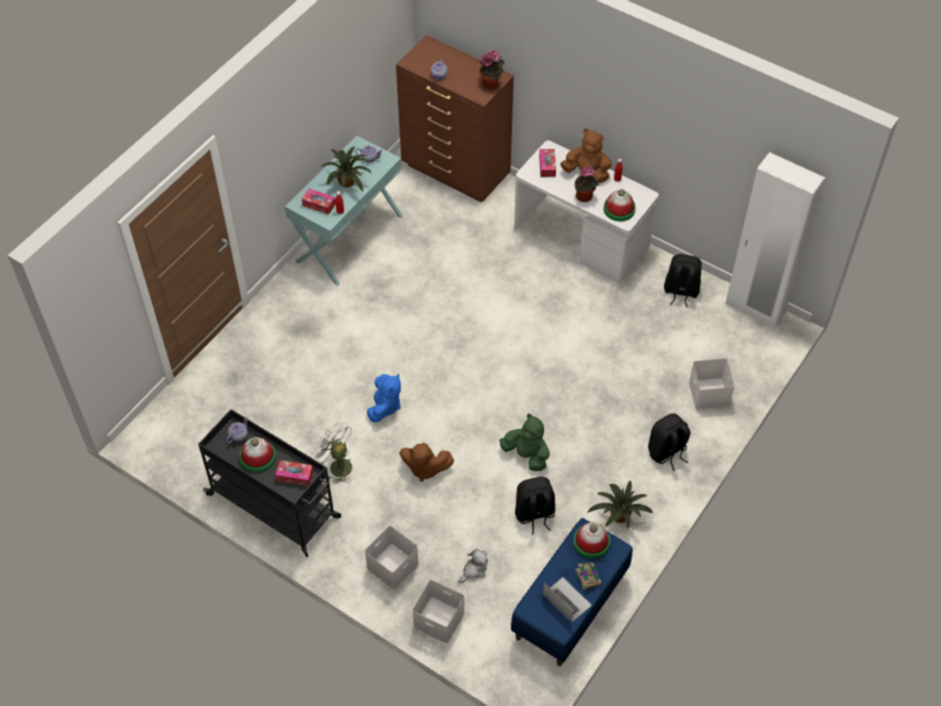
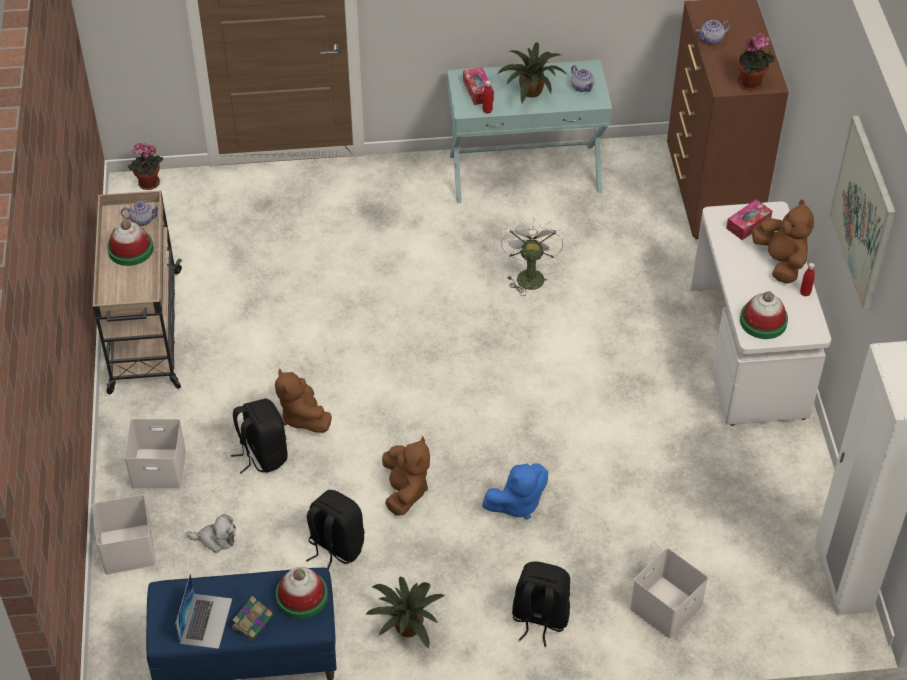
camera: 50 degrees right, 5 degrees down
(275, 506) = (145, 332): black cart -> beige cart
(295, 476) = (134, 289): tissue box -> none
(336, 465) = (237, 346): white fan -> white fan (529, 275)
(385, 406) = (347, 335): blue plush toy -> blue plush toy (517, 503)
(526, 455) = (405, 491): green plush toy -> brown plush toy
(585, 197) = (744, 282): potted plant -> potted plant (148, 185)
(662, 107) = (864, 212): none -> picture
(680, 291) = (782, 488): black backpack -> black backpack (262, 454)

